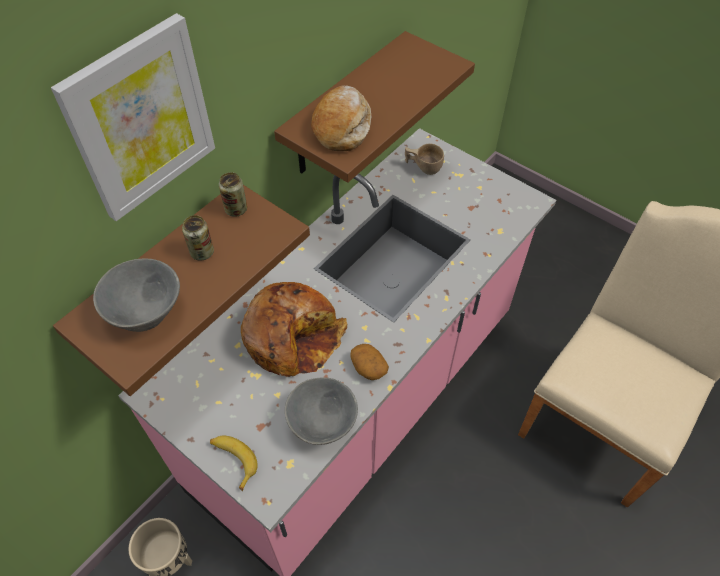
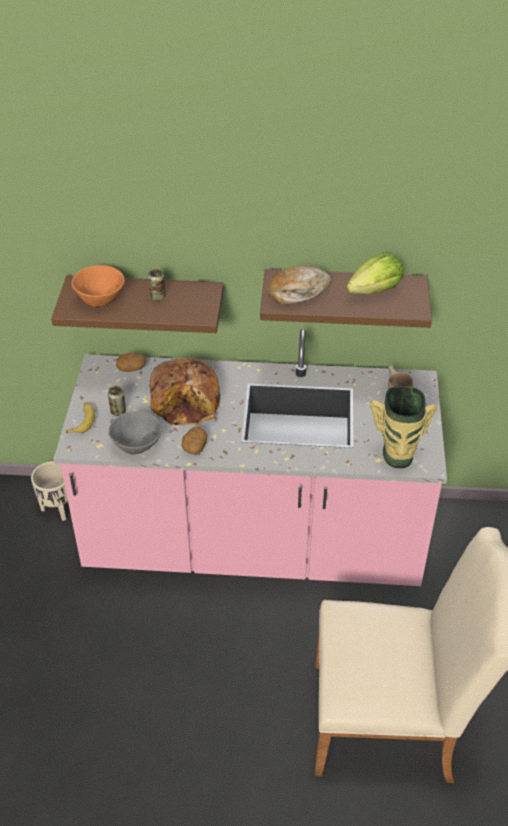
camera: 55 degrees right, 10 degrees down
(140, 119) = (160, 198): picture -> none
(148, 313) = (101, 300): grey bowl -> orange bowl
(190, 359) = (131, 368): none -> potato
(236, 209) = (200, 292): can -> can (118, 411)
(396, 73) = (375, 291): none -> lettuce
(506, 216) = (397, 457): none -> vase

